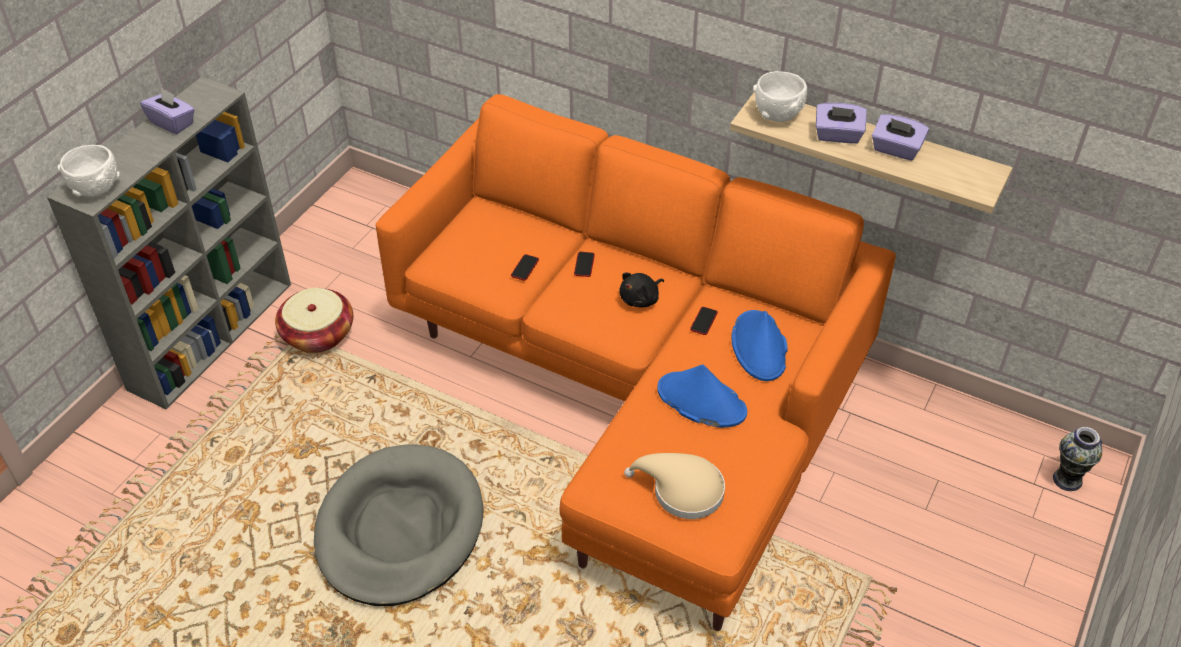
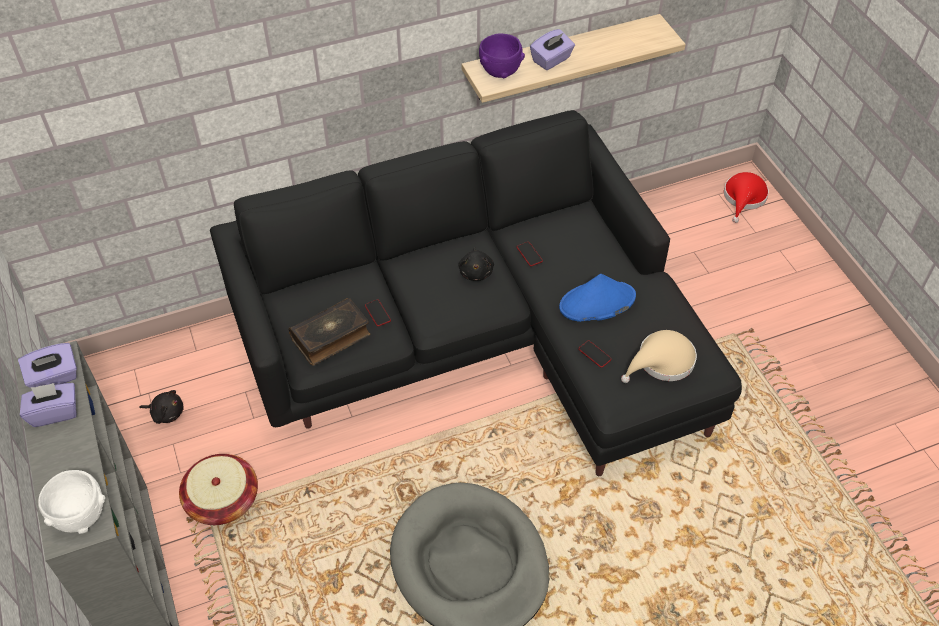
camera: 50 degrees left, 5 degrees up
(364, 249) = (166, 413): none -> black plush toy
(469, 257) = (331, 337): none -> book
(584, 265) = (410, 279): phone -> phone (594, 354)
(638, 389) = (481, 342): orange sofa -> black sofa
(759, 347) = (580, 243): blue hat -> none
(778, 115) = (500, 71): white bowl -> purple bowl
(896, 150) = (593, 46): purple tissue box -> purple tissue box (54, 377)
(1067, 480) = (744, 198): vase -> red hat

